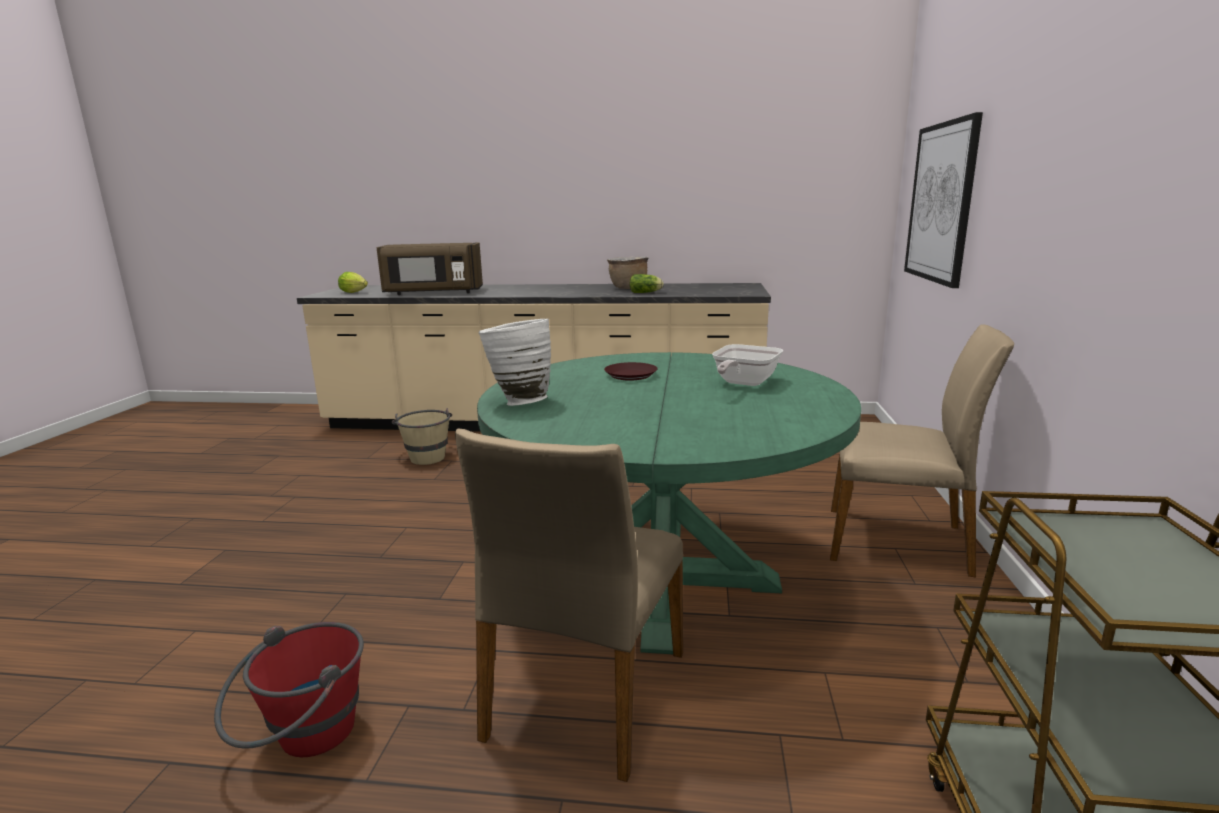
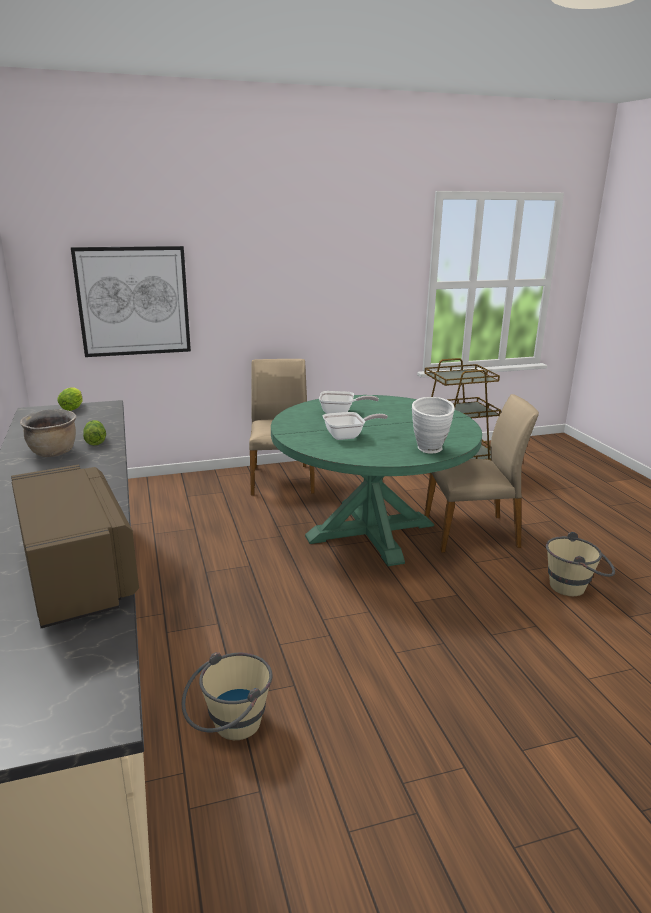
camera: 115 degrees left, 5 degrees up
(304, 740) = (575, 587): red bucket -> beige bucket
(355, 293) = (63, 678): lettuce -> lettuce (73, 408)
(630, 375) = (348, 436): brown plate -> frying pan

